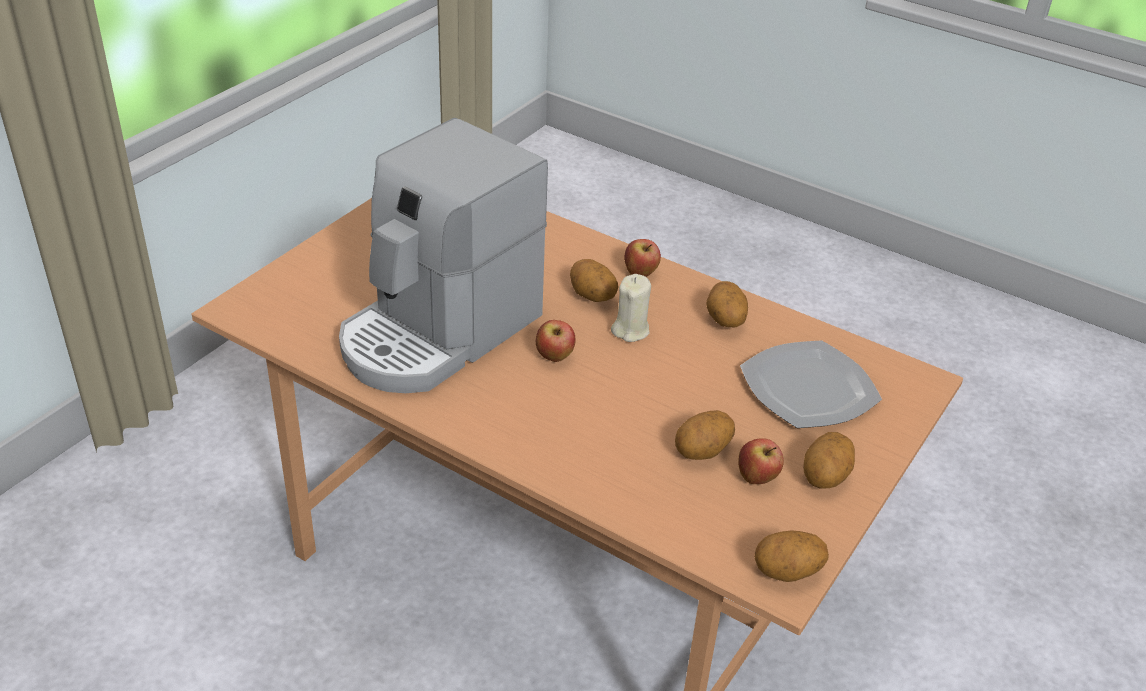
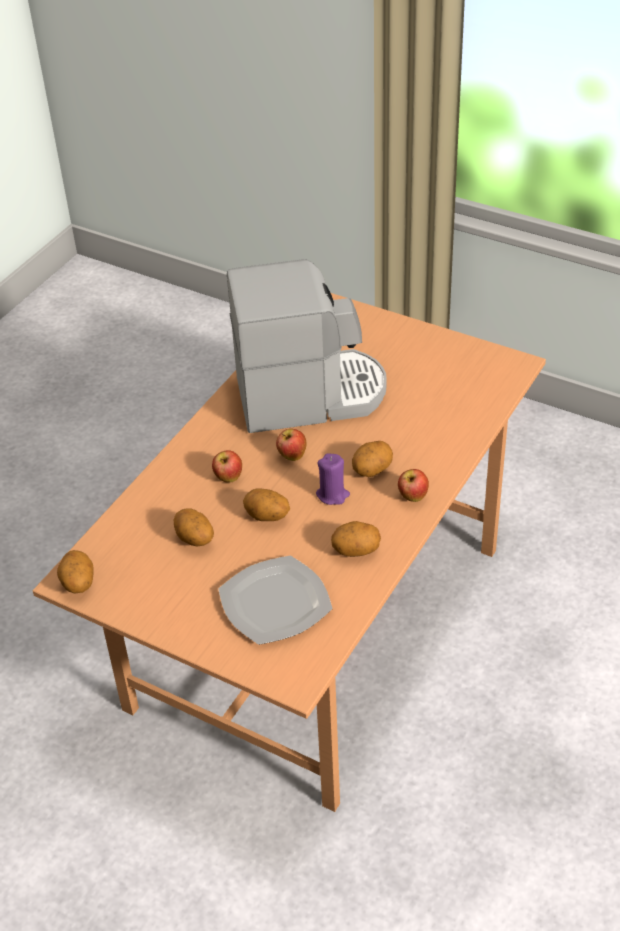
camera: 90 degrees right, 5 degrees up
(438, 333) = (310, 395): coffee machine -> coffee machine turned 135 degrees clockwise
(630, 330) = (332, 495): beige candle -> purple candle
(757, 478) = (168, 569): apple -> apple (228, 478)
(825, 477) = (171, 609): potato -> potato (267, 517)

